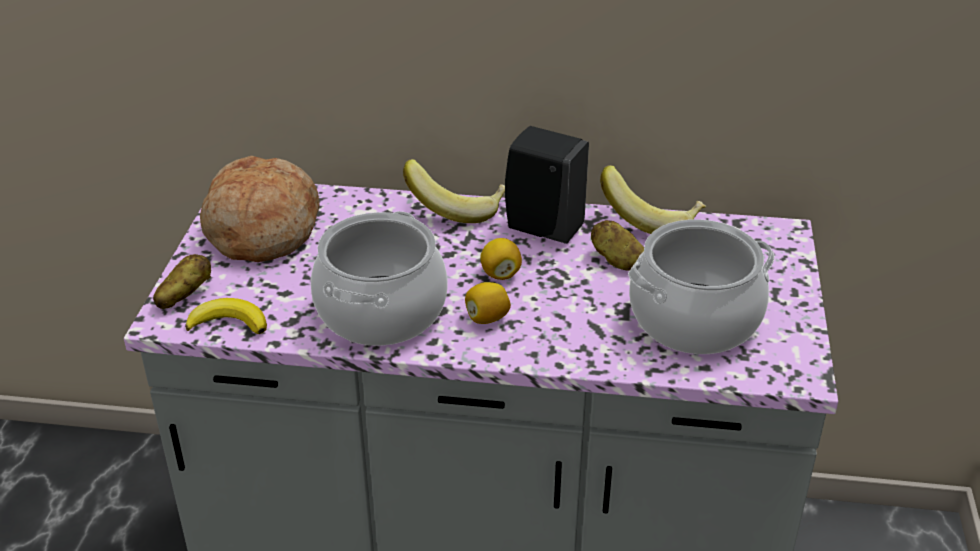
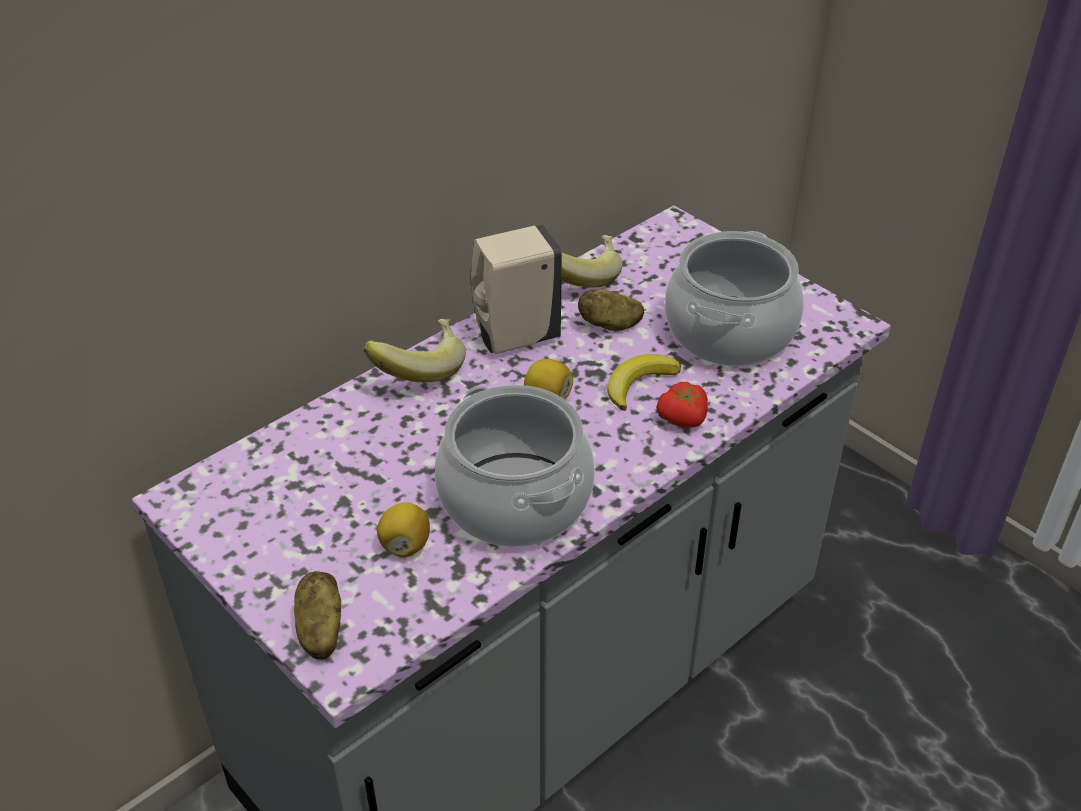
camera: 50 degrees left, 5 degrees up
(229, 322) = (407, 616): banana -> banana (638, 384)
(261, 229) = (276, 514): bread -> none
(487, 318) = (601, 440): lemon -> lemon (405, 545)
(542, 229) = (514, 338): black soap dispenser -> beige soap dispenser
(560, 344) = (683, 419): none -> tomato

